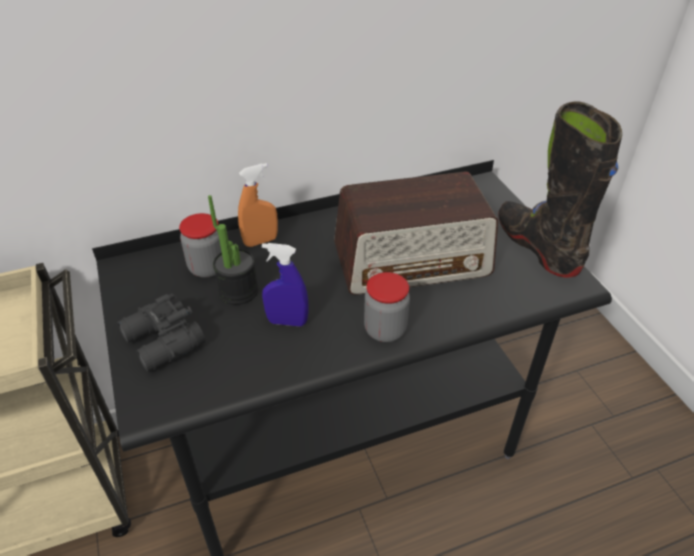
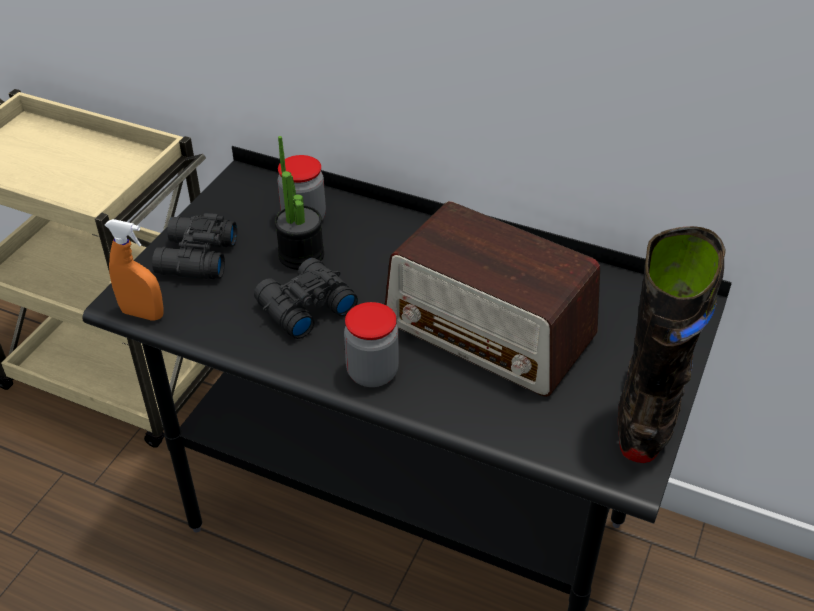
camera: 45 degrees right, 0 degrees up
(260, 241) = (377, 223): orange spray bottle -> orange spray bottle (142, 314)
(287, 321) = (303, 307): blue spray bottle -> black binoculars

